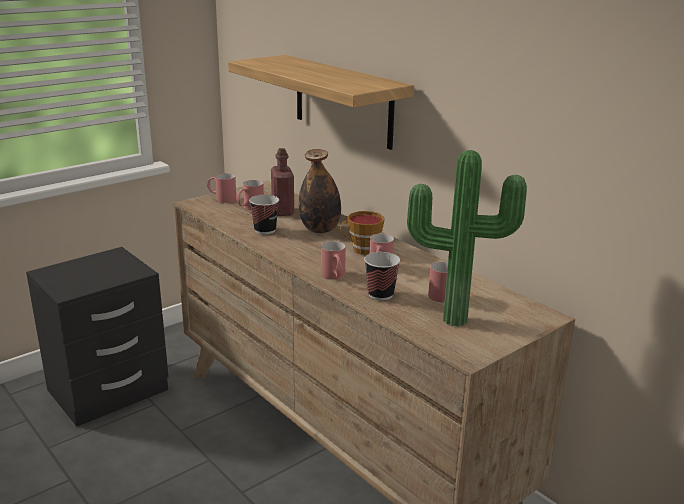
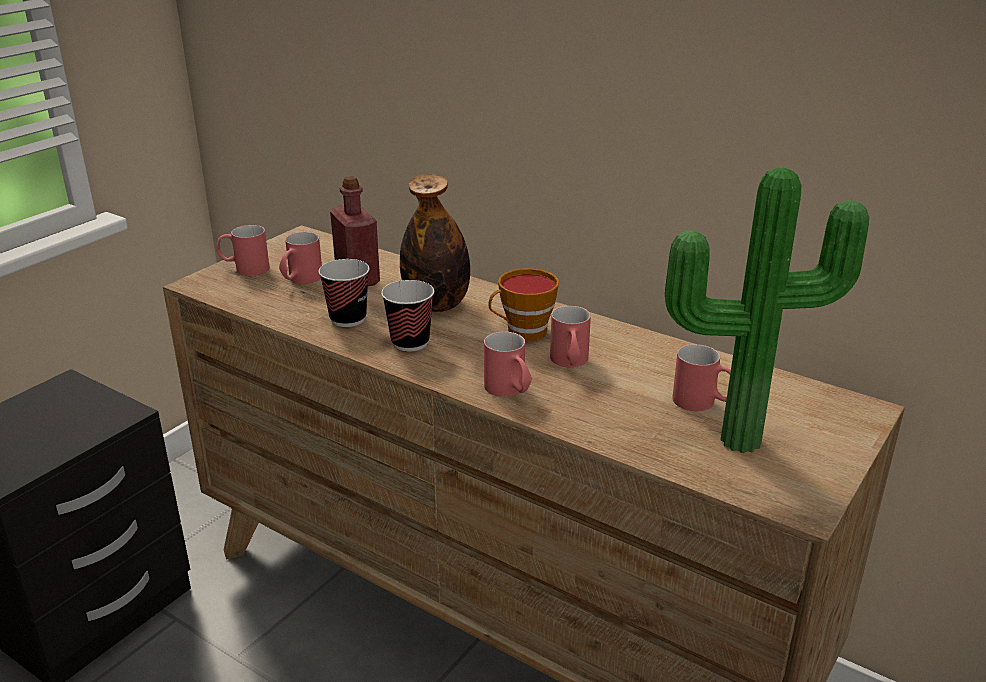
camera: 15 degrees left, 5 degrees up
(343, 101) = (443, 88): shelf -> none
(380, 294) = (601, 413): cup -> cup (410, 342)

